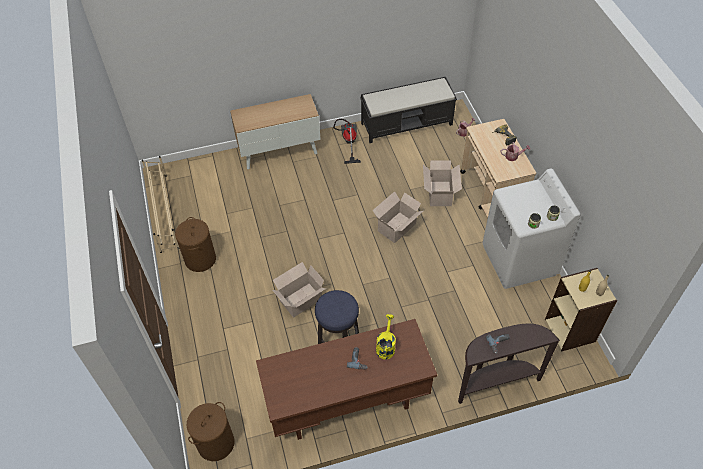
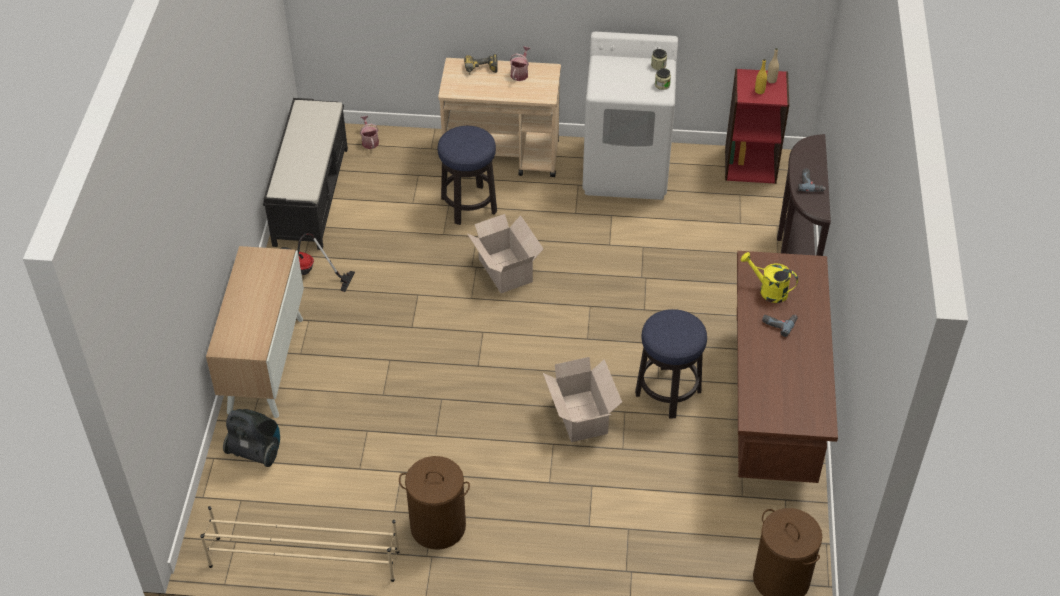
camera: 70 degrees left, 5 degrees down
(222, 169) = (256, 452): none -> vacuum cleaner
(440, 193) = (469, 205): cardboard box -> stool
(570, 330) = (750, 164): beige bookcase -> red bookcase

